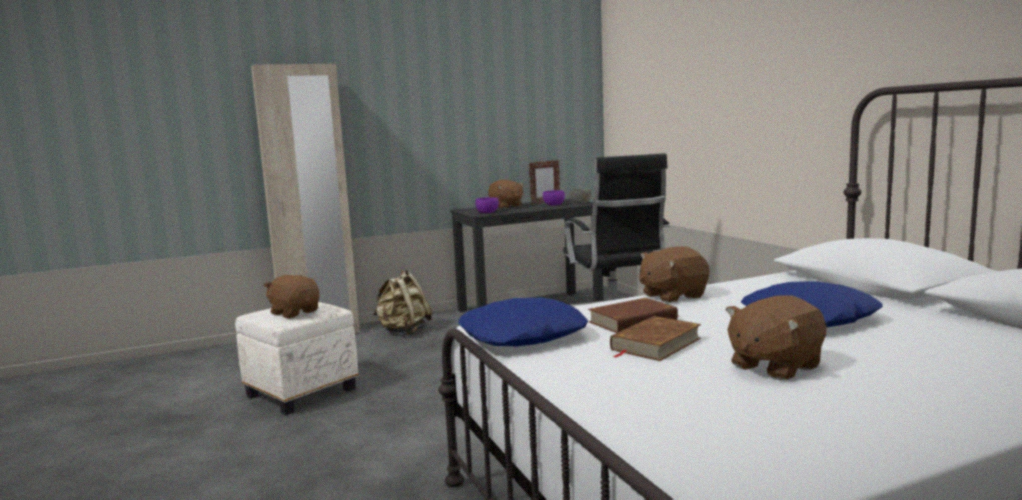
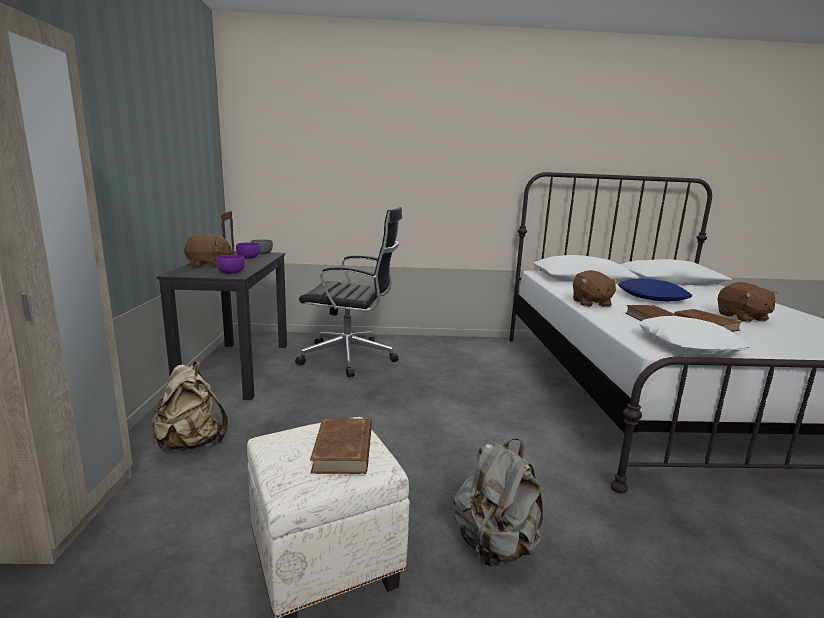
camera: 70 degrees left, 5 degrees up
(295, 312) = (344, 450): brown plush toy -> brown book
(337, 437) = (495, 546): none -> grey backpack
(522, 336) = (689, 345): blue pillow -> white pillow

